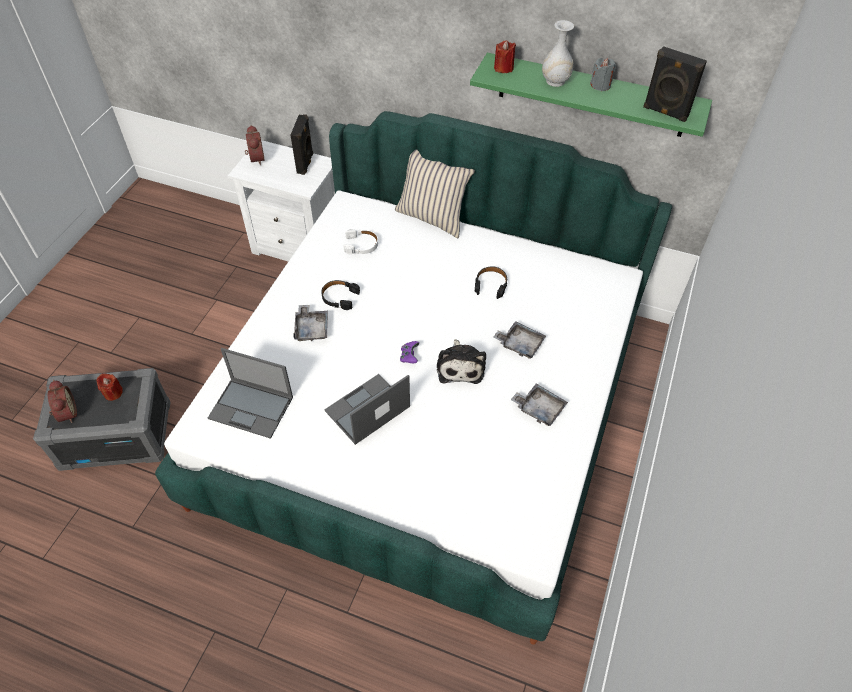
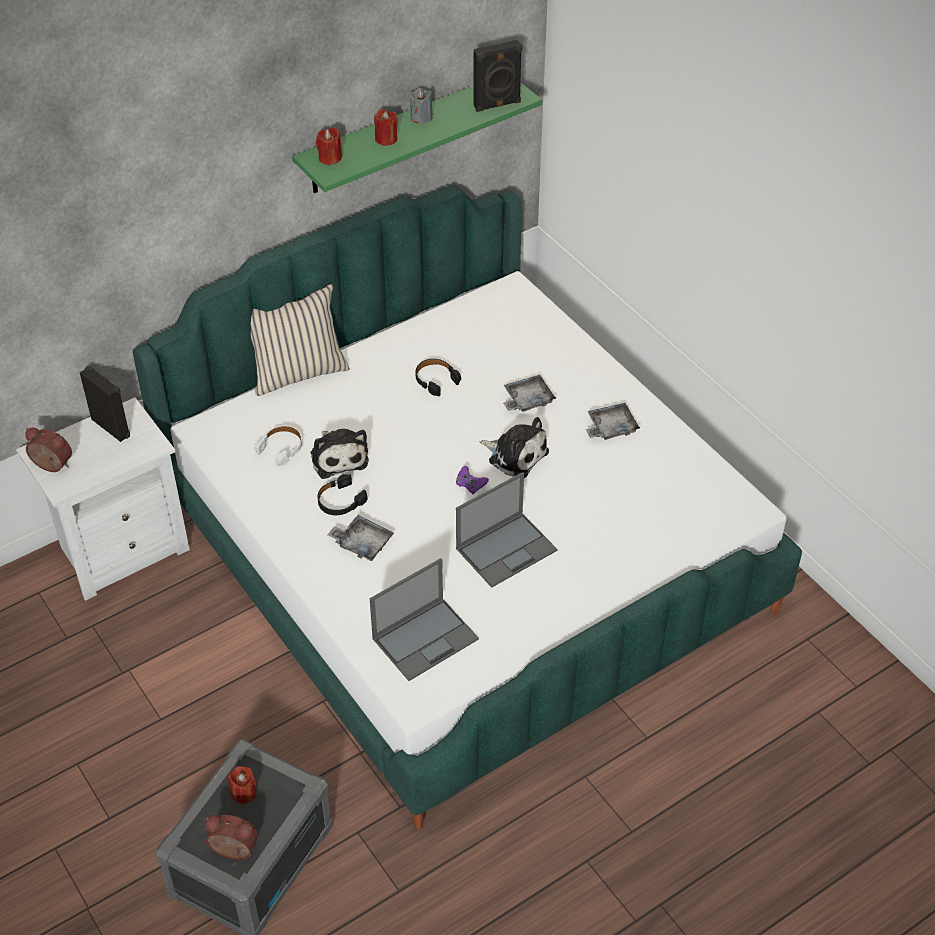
camera: 55 degrees left, 5 degrees down
(367, 409) = (507, 549): laptop -> laptop turned 120 degrees counterclockwise
(377, 275) = (338, 457): none -> plush toy
(555, 81) = (386, 139): white vase -> red candle

